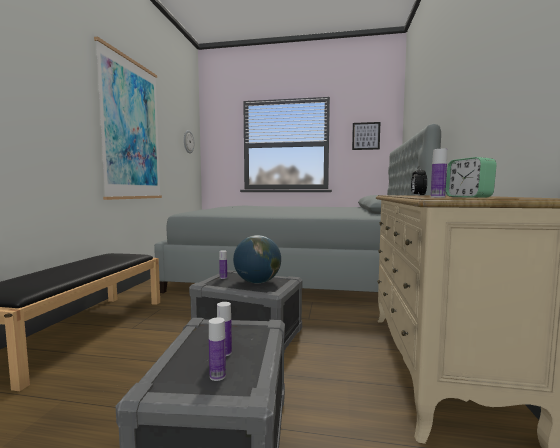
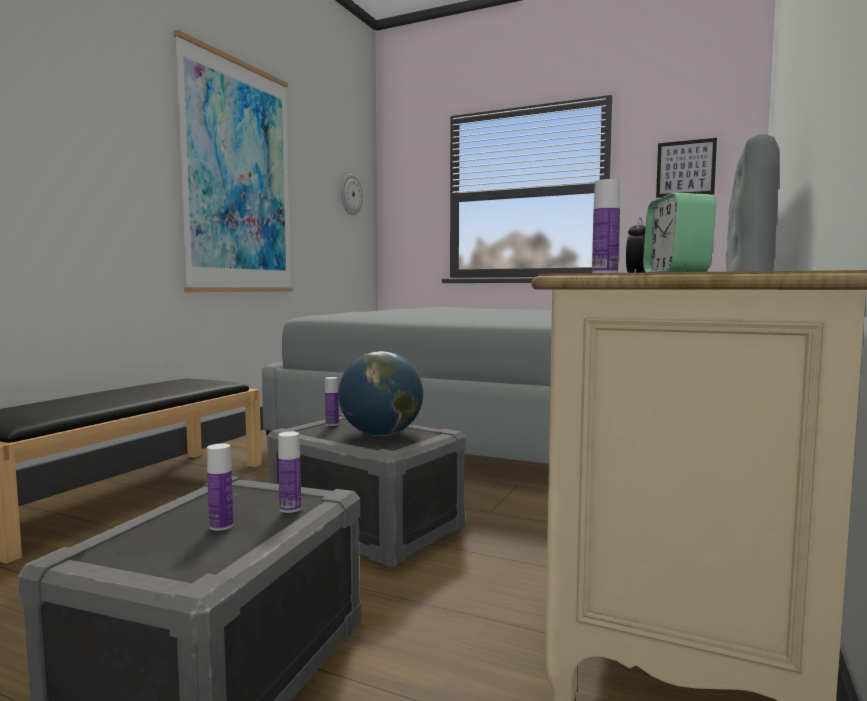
camera: 15 degrees right, 0 degrees up
(217, 376) = (179, 553): bottle -> bottle (290, 508)

